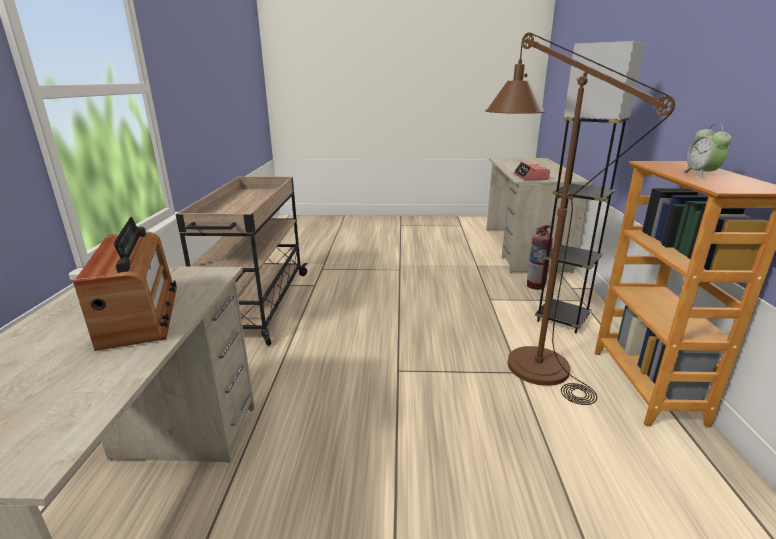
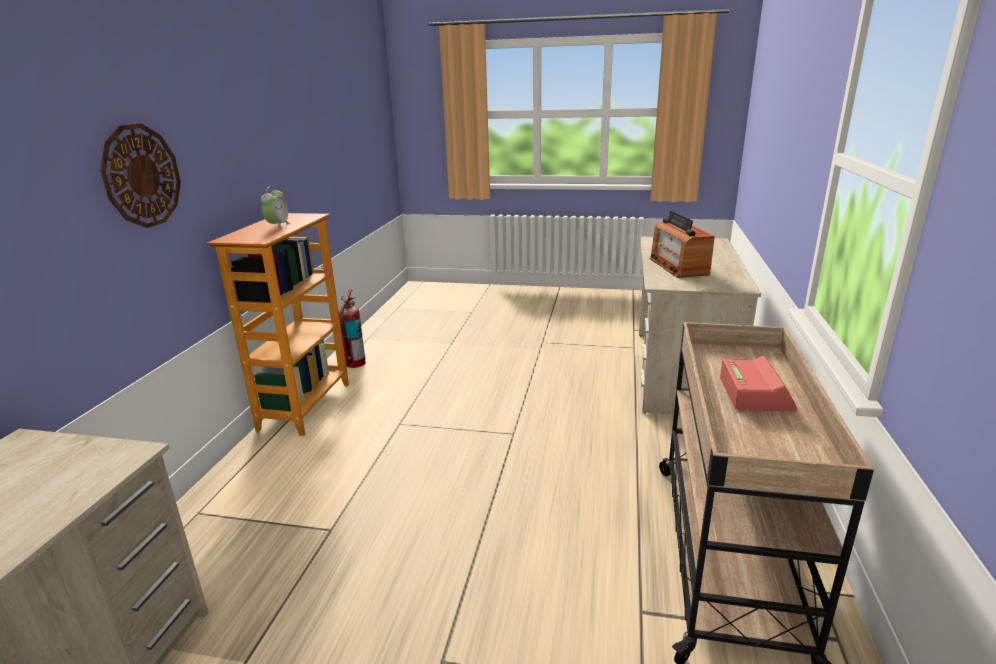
camera: 170 degrees left, 0 degrees up
(524, 358) = (379, 436): brown floor lamp -> none
(531, 177) = (83, 468): alarm clock -> alarm clock (755, 394)
(536, 285) = (215, 559): fire extinguisher -> fire extinguisher (354, 363)
(562, 319) = (275, 480): grey floor lamp -> none
(682, 81) = (141, 176): none -> wall clock

